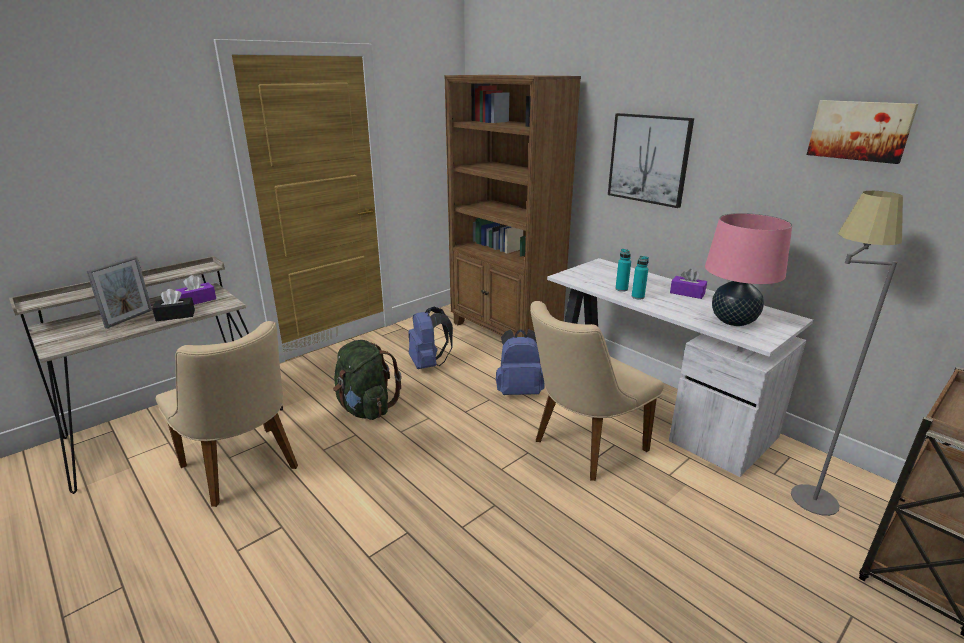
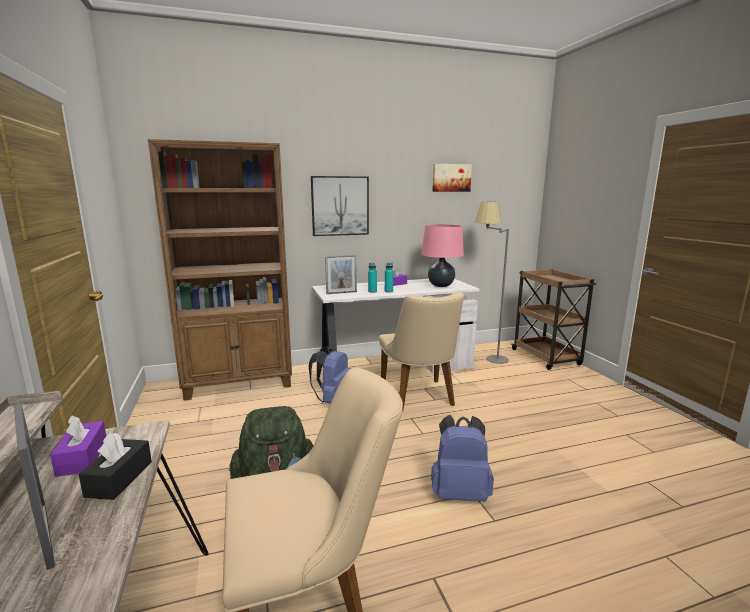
camera: 65 degrees left, 10 degrees down
(428, 364) = (240, 430): blue backpack -> blue backpack (459, 493)
(590, 276) = (341, 293): none -> picture frame

